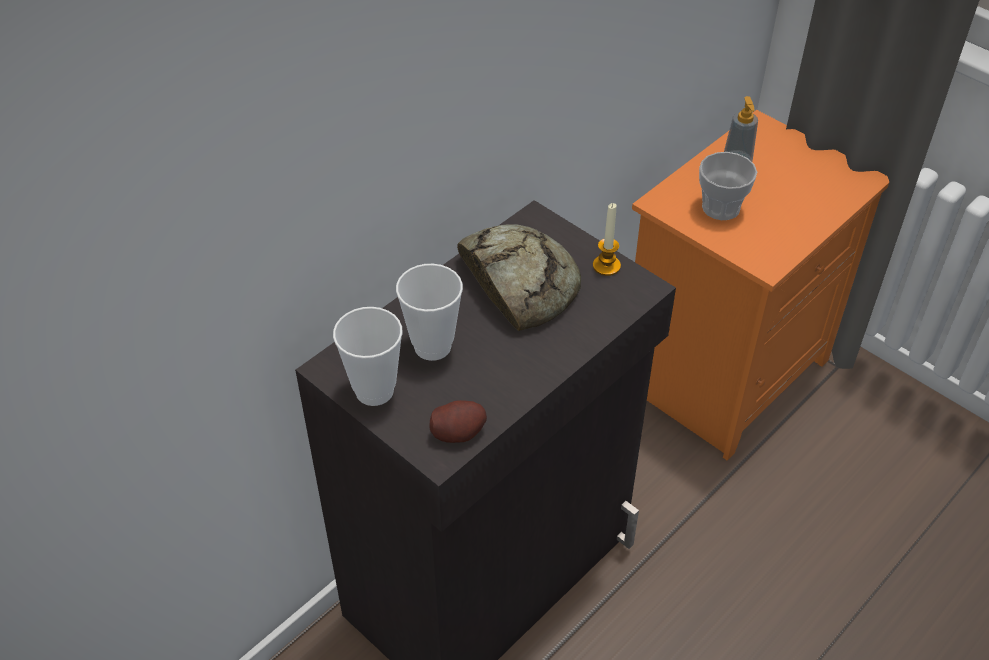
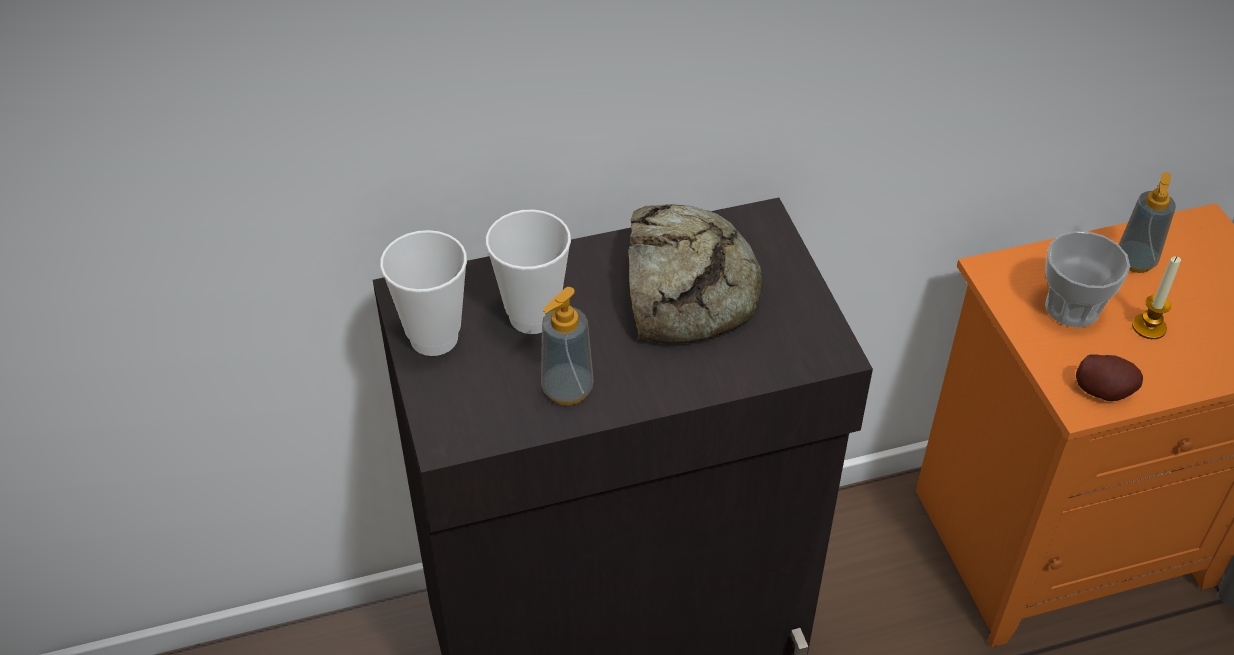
camera: 30 degrees right, 0 degrees up
(458, 432) = (487, 423): potato -> potato (1104, 390)
(494, 385) = (567, 389): none -> soap dispenser
(606, 266) = (805, 308): candle -> candle (1149, 327)

